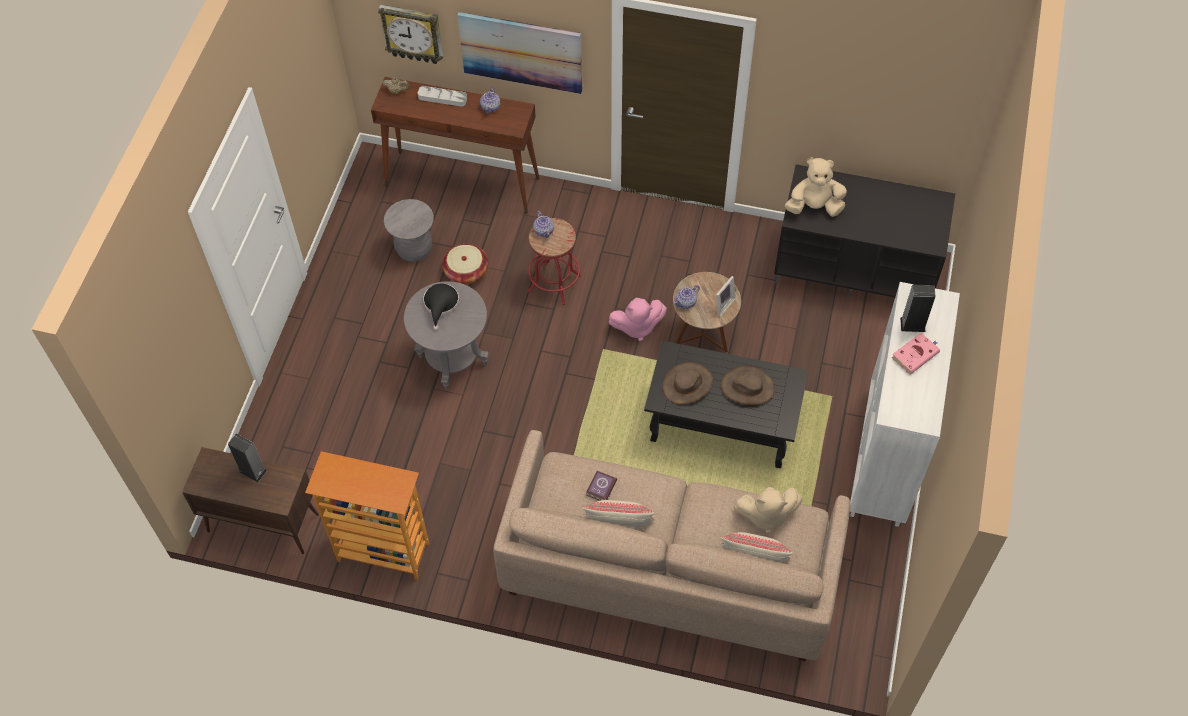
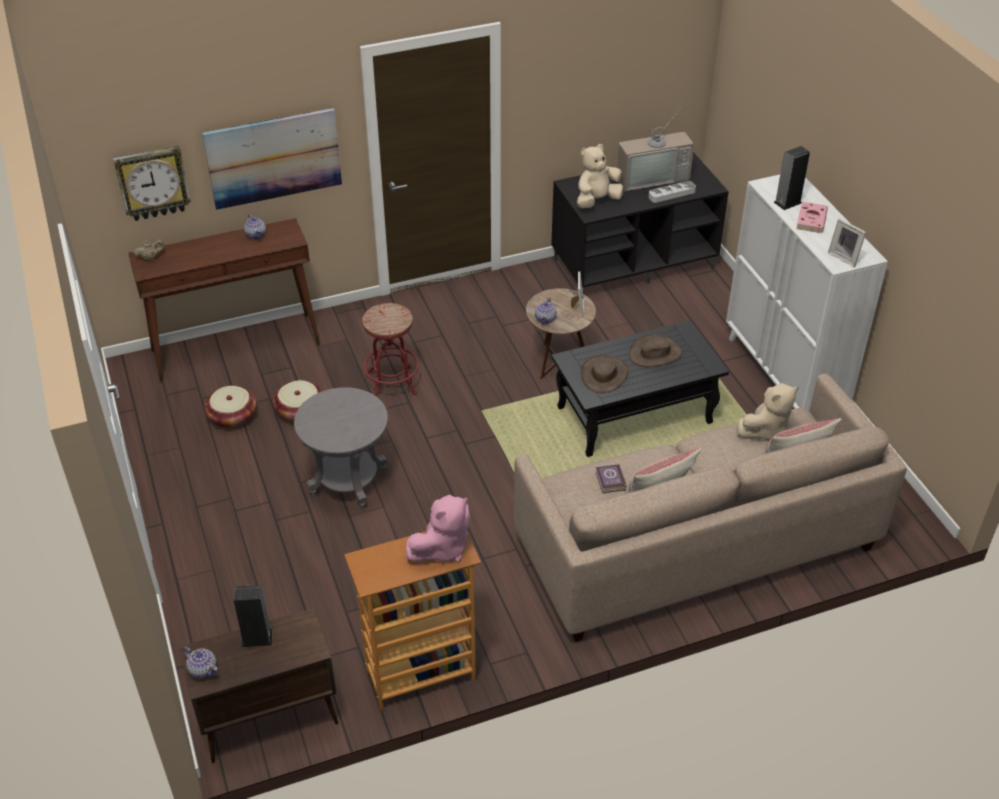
camera: 35 degrees left, 15 degrees down
(414, 249) = (232, 417): grey stool -> basket
(441, 305) = (329, 412): black hat -> none
(442, 98) = (202, 246): grey tray -> grey tray (671, 194)
(544, 230) = (375, 317): teapot -> teapot (203, 669)
(637, 327) = (495, 381): pink plush toy -> pink plush toy (442, 547)
(888, 204) = (651, 177): none -> television
(904, 411) = (844, 257): none -> picture frame

